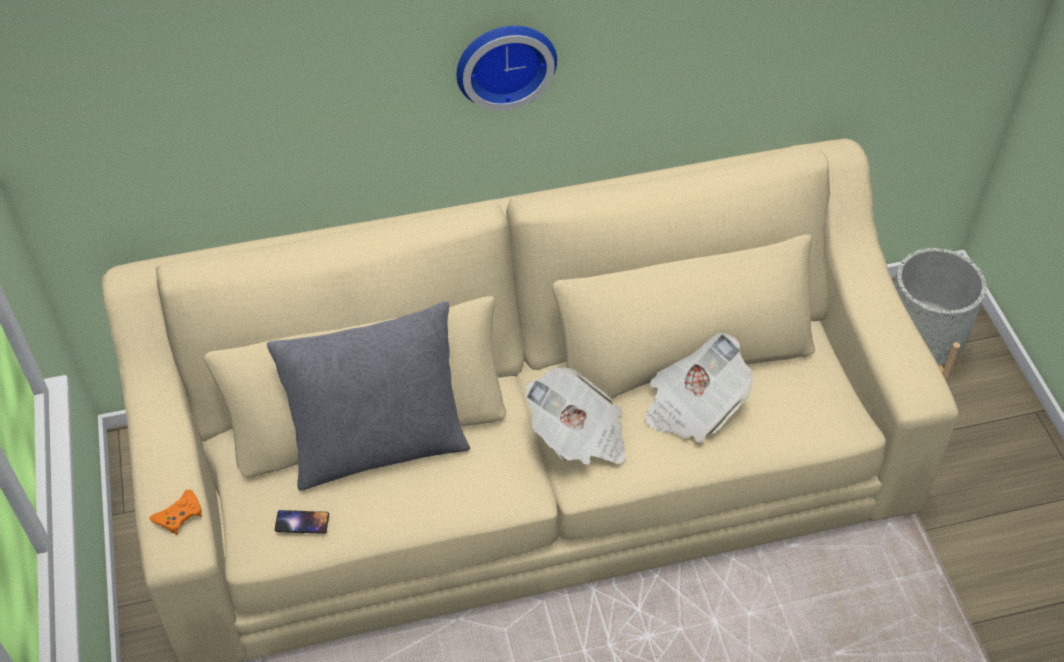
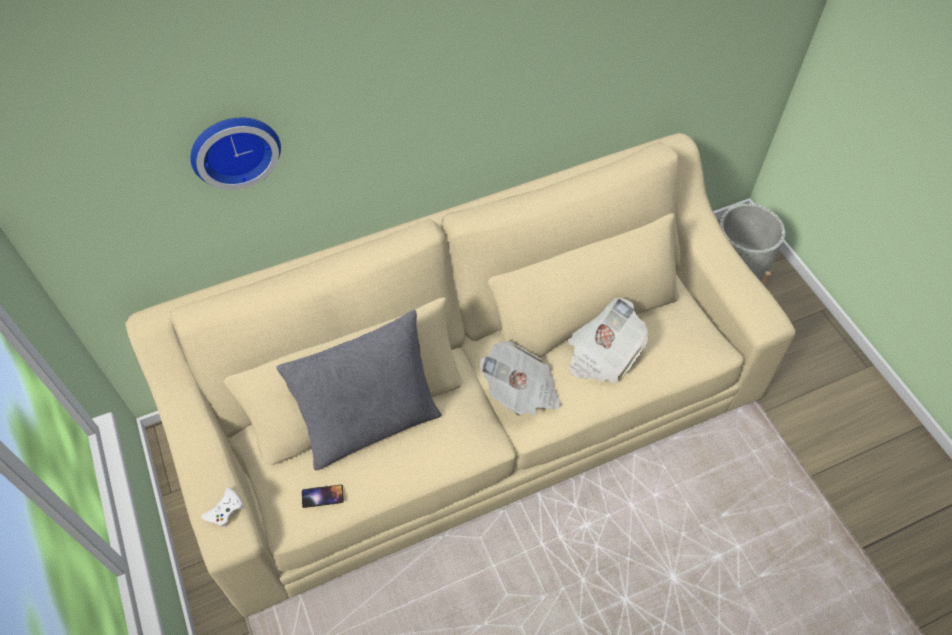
camera: 10 degrees left, 5 degrees up
(179, 515) = (225, 510): orange game controller -> white game controller
(504, 62) = (428, 109): wall clock -> wall clock (234, 148)

